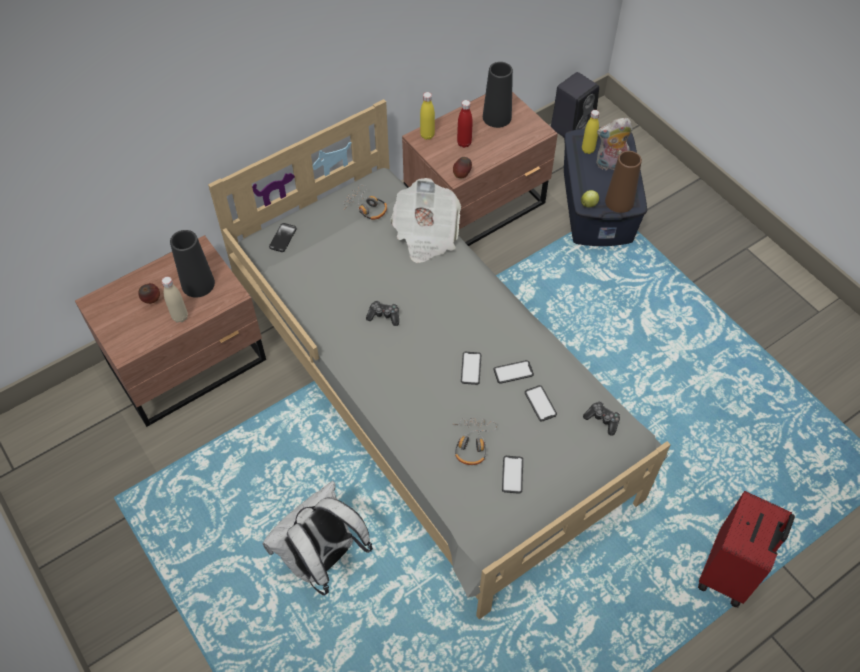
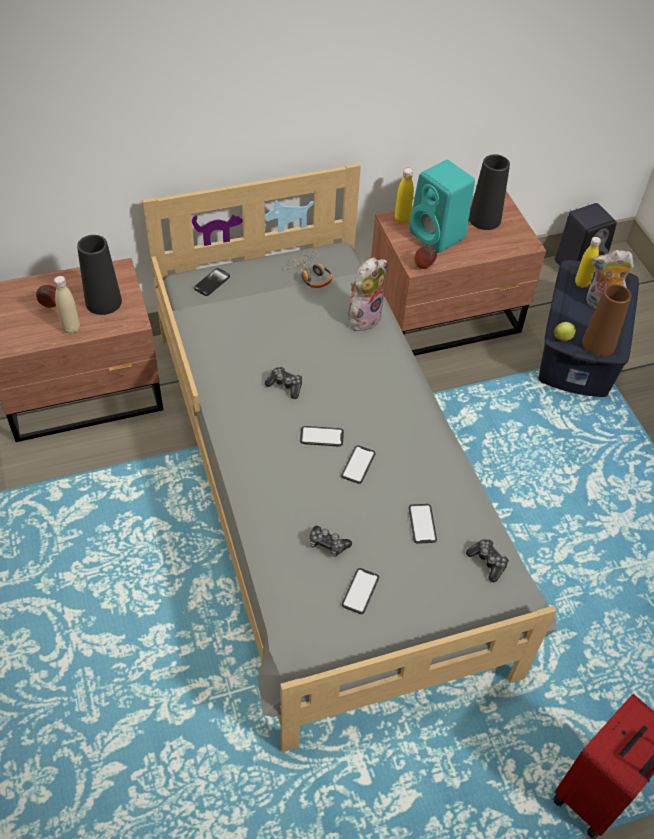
camera: 15 degrees right, 5 degrees down
(322, 560) = (137, 632): white backpack -> none
(426, 234) = (363, 316): newspaper -> plush toy
(464, 143) = (438, 236): red bottle -> turquoise speaker
(472, 443) = (328, 544): headphones -> game controller
(513, 372) = (404, 482): phone -> phone (321, 436)

